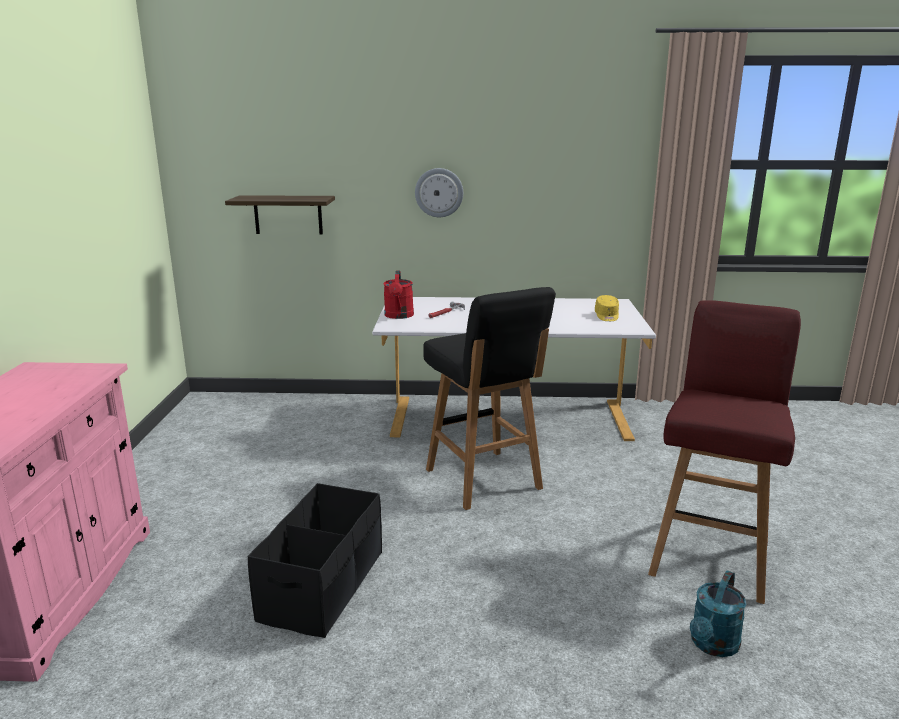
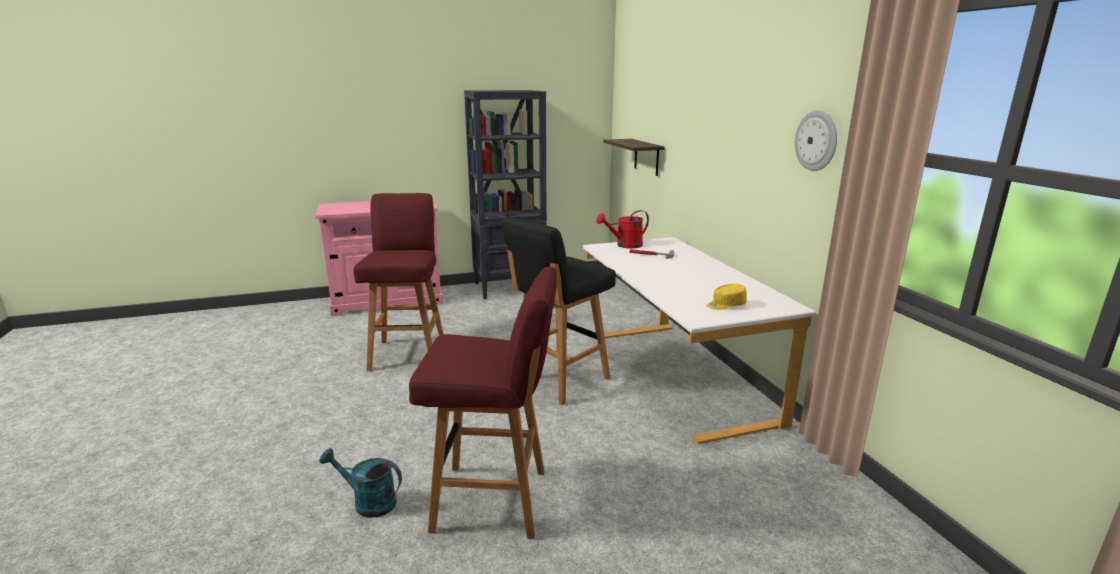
camera: 70 degrees right, 0 degrees up
(161, 465) = (510, 288): none -> black bookcase
(323, 585) = (408, 353): black storage box -> red stool
(439, 192) = (710, 154): wall clock -> wall clock (816, 141)

